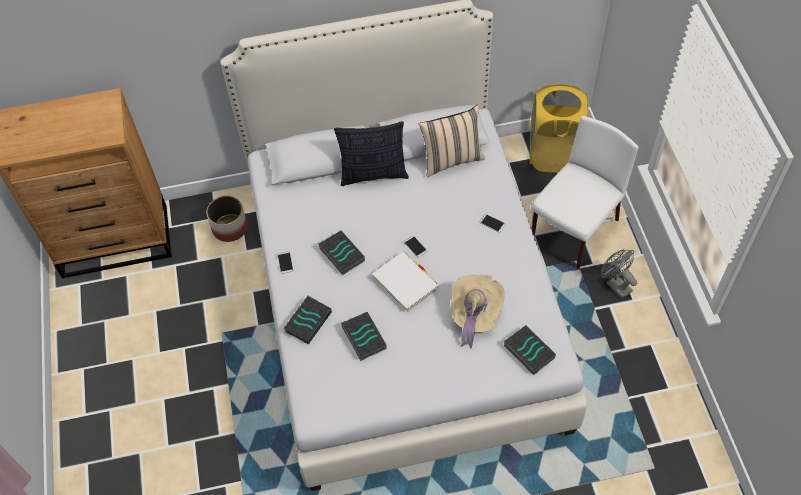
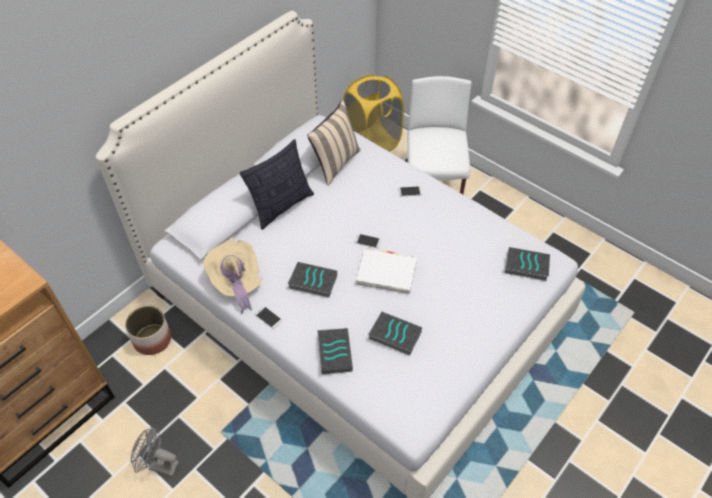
camera: 40 degrees left, 5 degrees down
(474, 315) = (462, 265): beige hat -> beige hat (236, 283)
(615, 284) = (494, 206): grey fan -> grey fan (159, 465)

